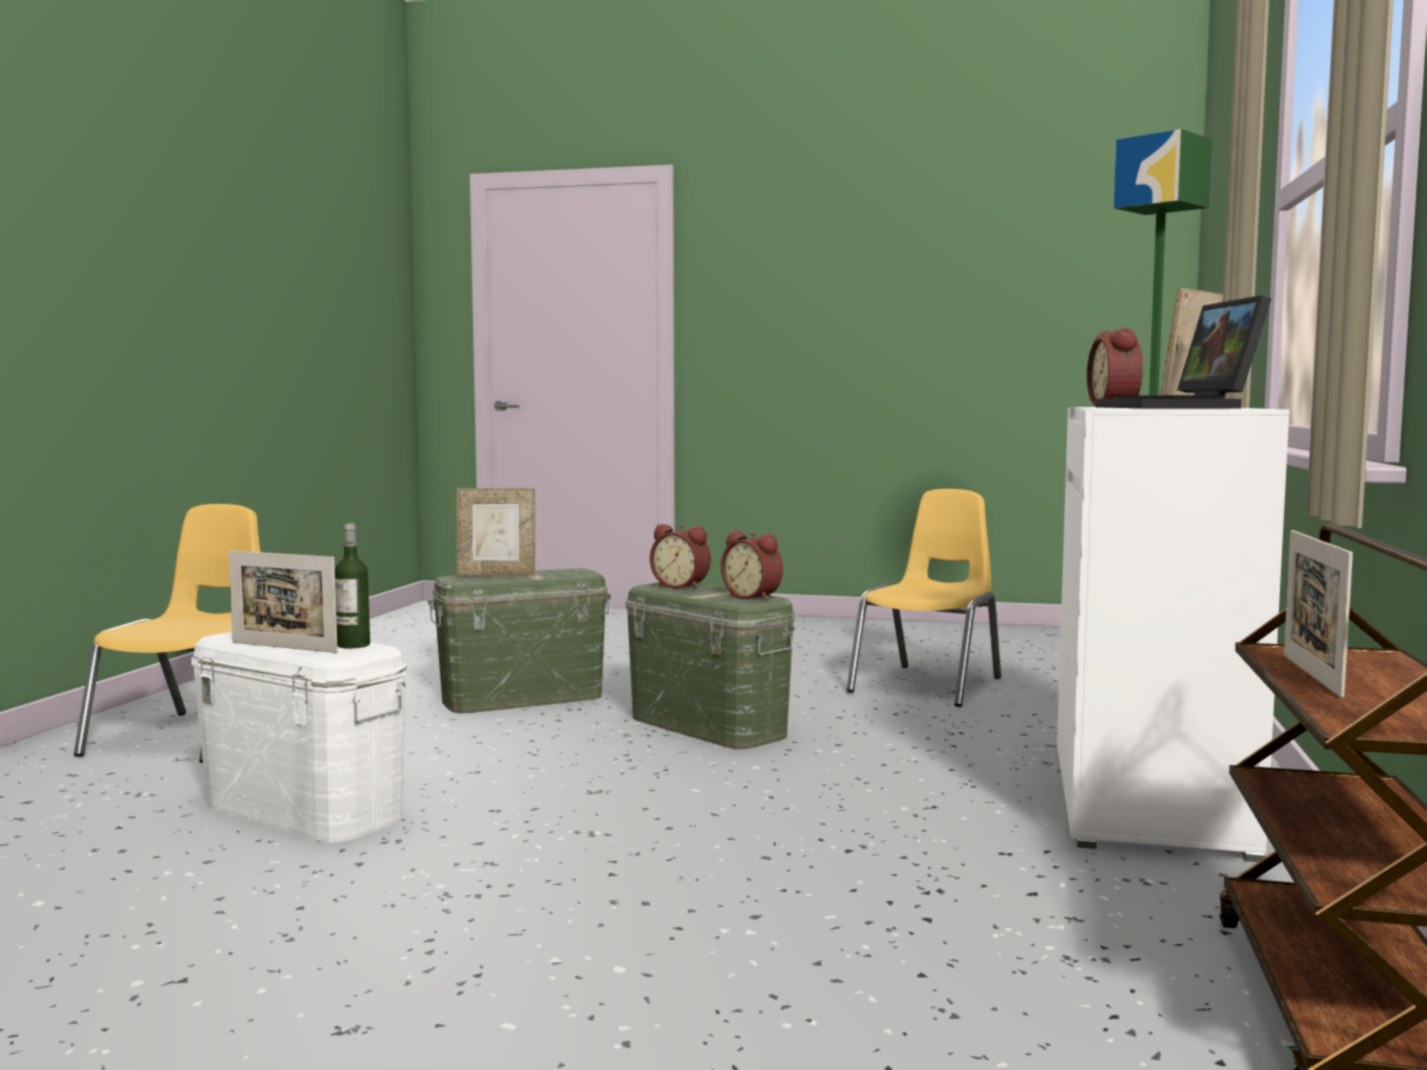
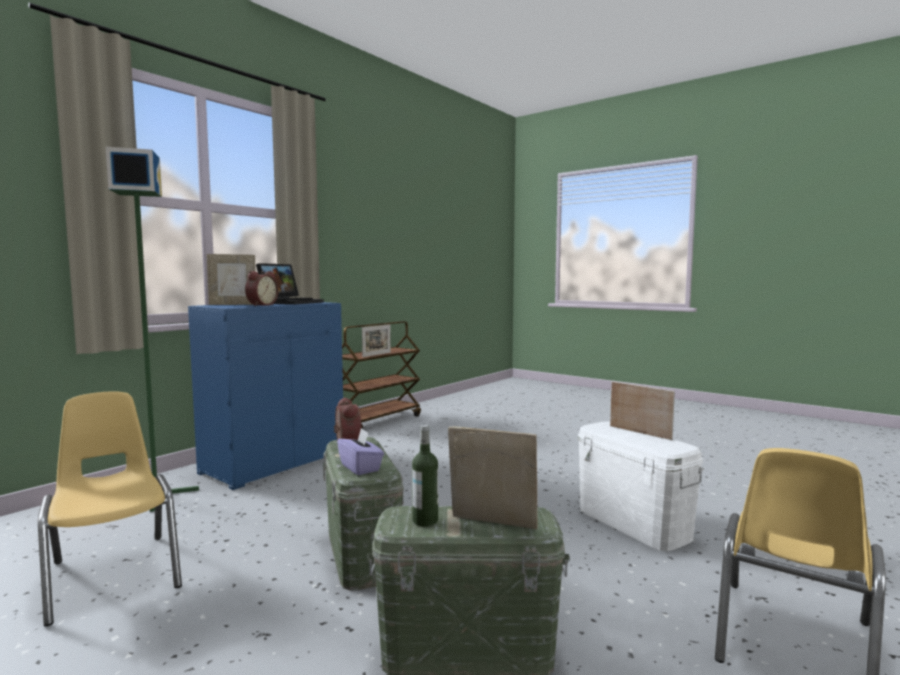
camera: 155 degrees left, 0 degrees up
(353, 645) = (604, 430): bottle -> bottle (425, 521)
(682, 586) = (360, 467): alarm clock -> purple tissue box
(928, 685) = (114, 574): yellow chair -> yellow chair turned 90 degrees clockwise
(1151, 800) = (274, 462): white cabinet -> blue cabinet

